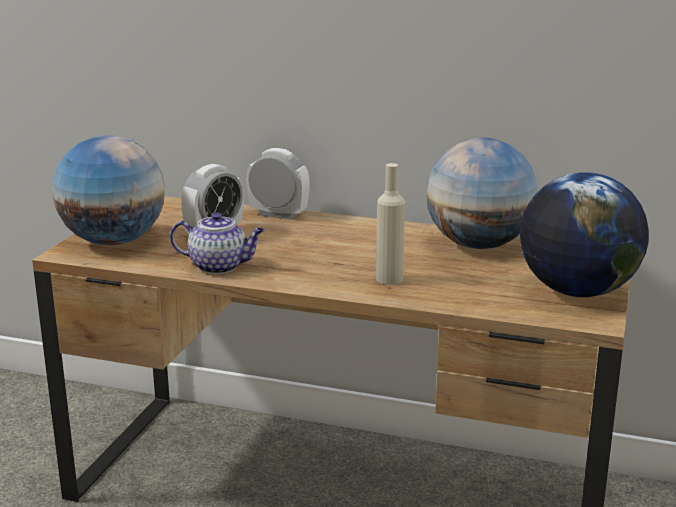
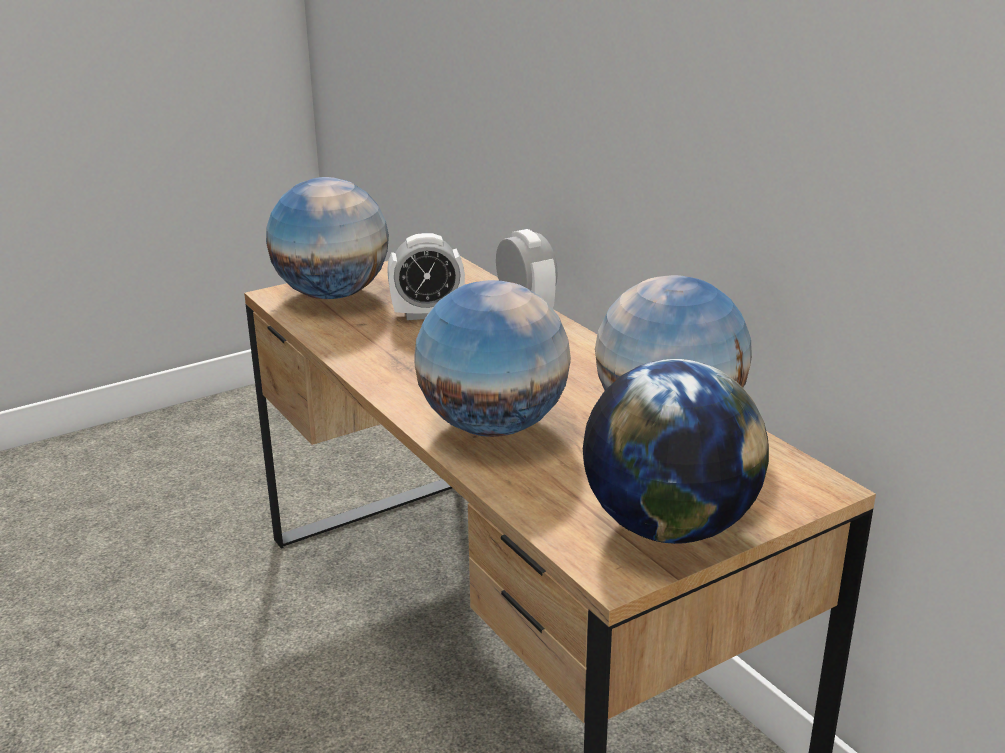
camera: 40 degrees right, 5 degrees up
(220, 266) = (368, 352): teapot -> none
(389, 279) = (492, 426): beige bottle -> globe

